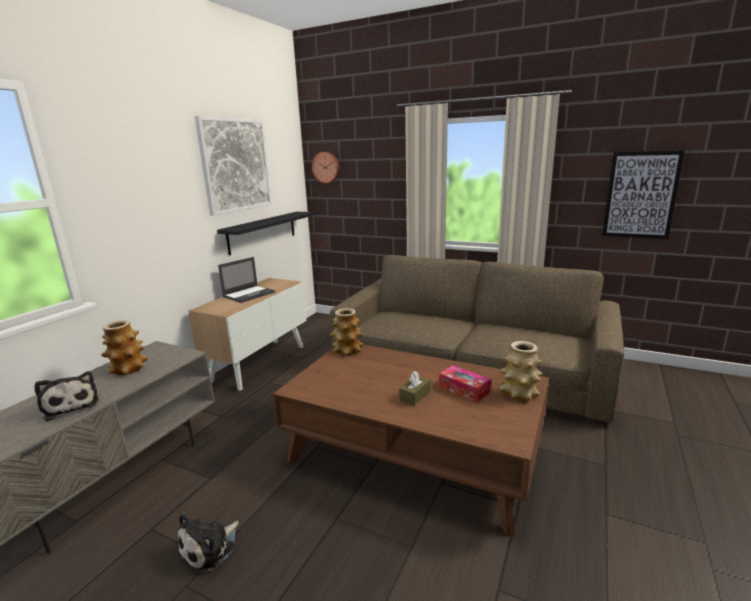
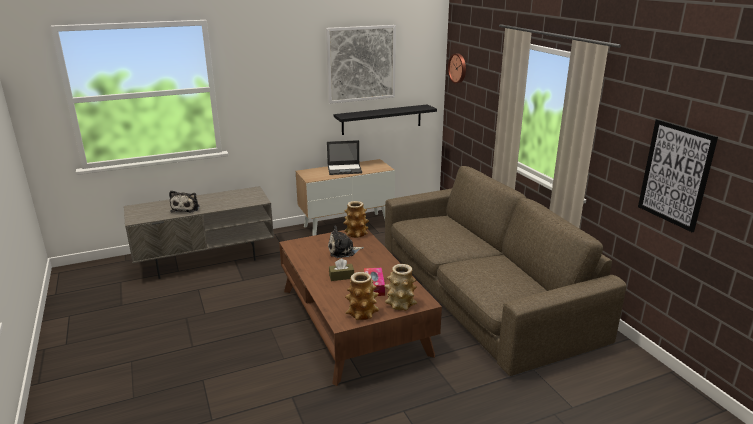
camera: 40 degrees right, 5 degrees up
(128, 369) = (227, 198): vase -> vase (362, 313)
(210, 548) = (209, 309): plush toy -> plush toy (343, 251)

